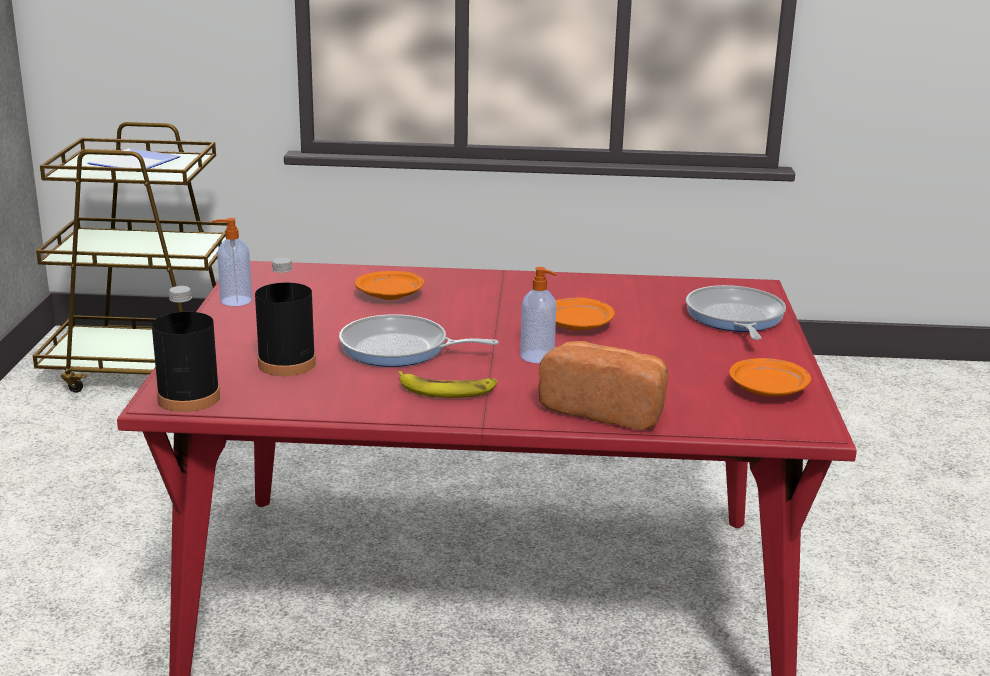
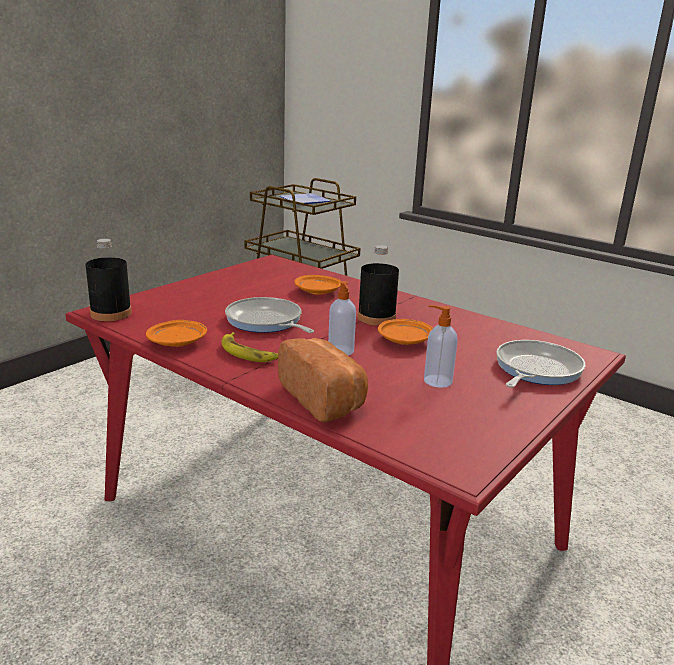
camera: 35 degrees right, 0 degrees up
(235, 301) = (230, 273): soap dispenser -> soap dispenser (436, 381)
(287, 364) = (191, 311): black bottle -> black bottle (376, 318)
(768, 389) = (474, 429): orange plate -> orange plate (178, 342)

